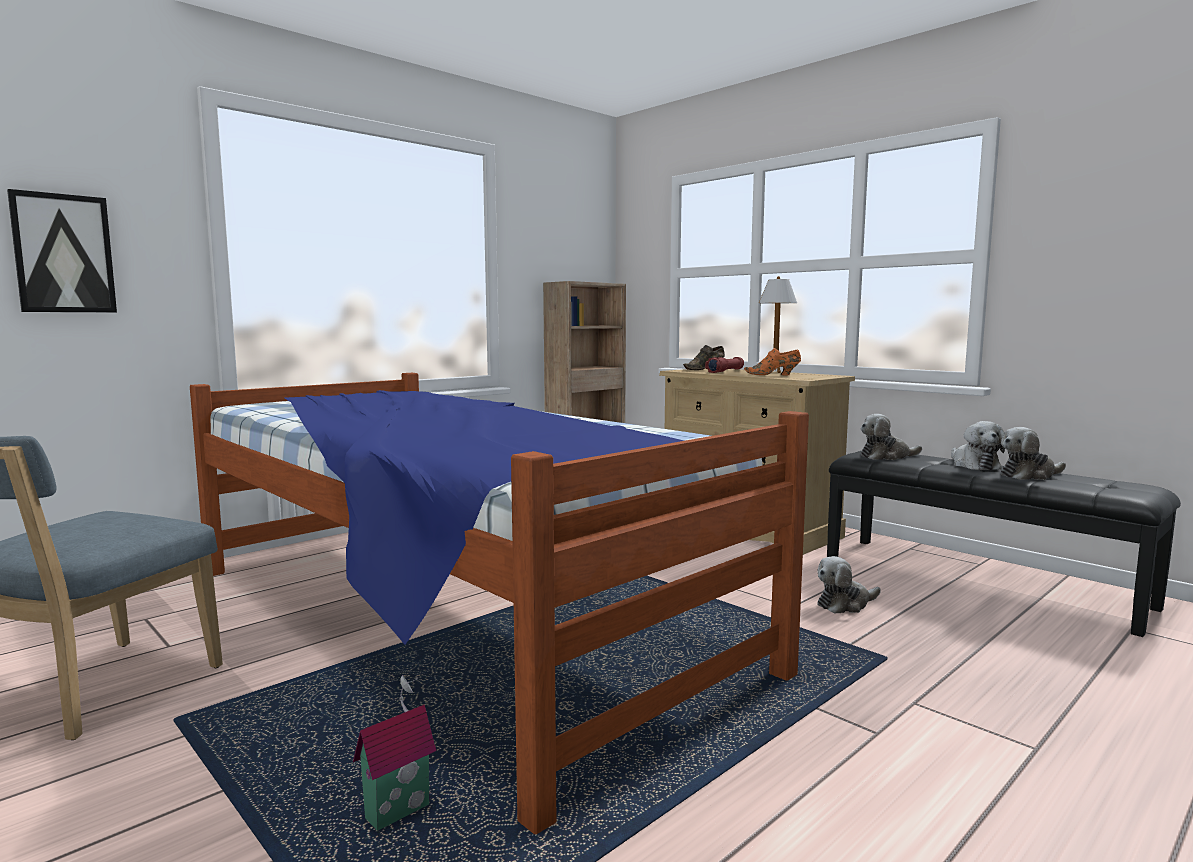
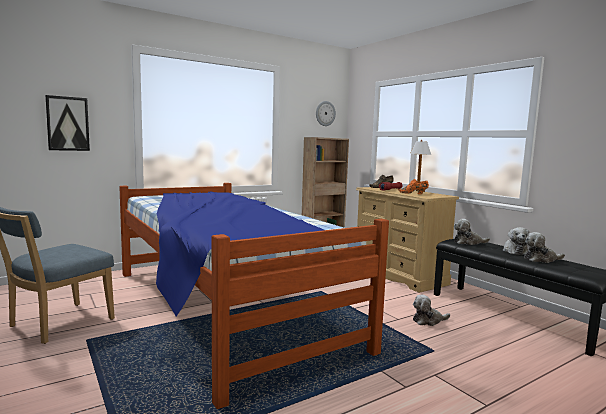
camera: 10 degrees right, 0 degrees up
(396, 811) = (162, 391): toy house -> none
(578, 238) = (325, 113): none -> wall clock

